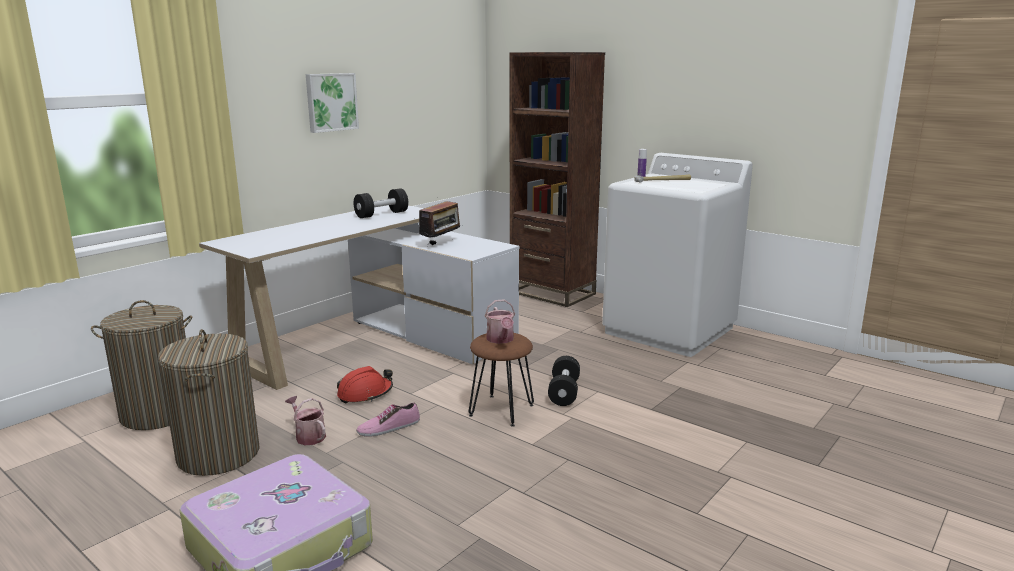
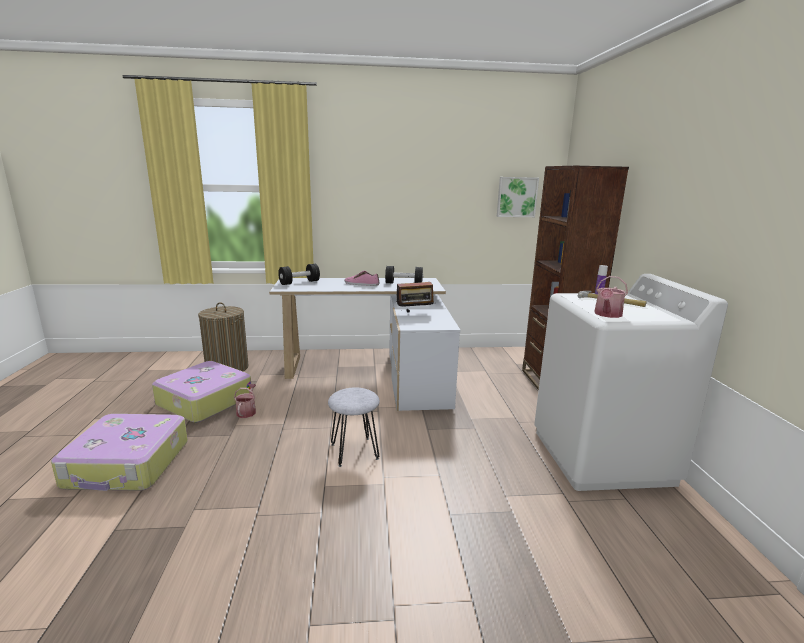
camera: 45 degrees right, 0 degrees up
(218, 454) = (203, 401): laundry basket -> suitcase
(331, 102) = (399, 199): picture -> picture (516, 197)
(365, 394) = (313, 401): red hard hat -> none
(388, 427) = (283, 427): shoe -> shoe (361, 284)
(501, 340) = (352, 396): watering can -> watering can (607, 315)
(501, 410) = (354, 451): brown stool -> grey stool
(564, 392) = (414, 462): black dumbbell -> black dumbbell (299, 282)

